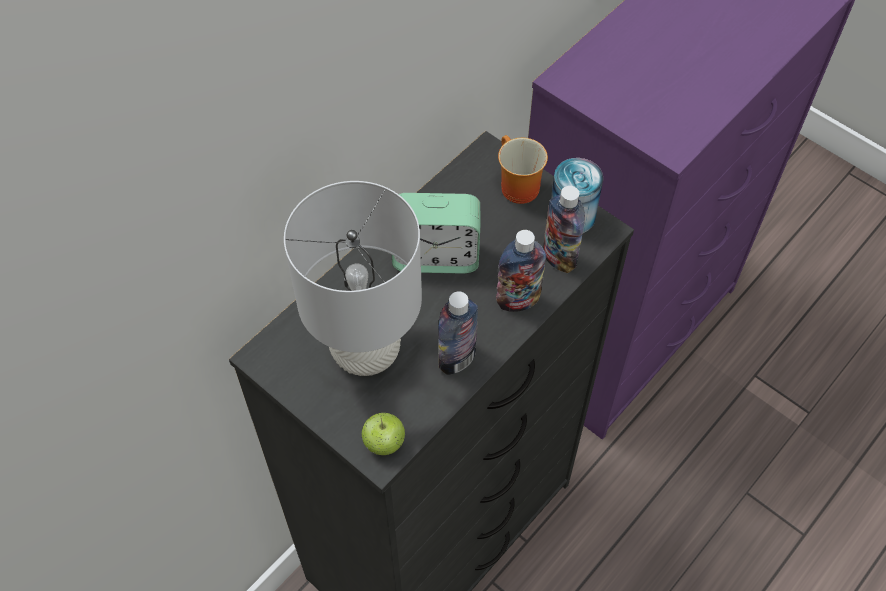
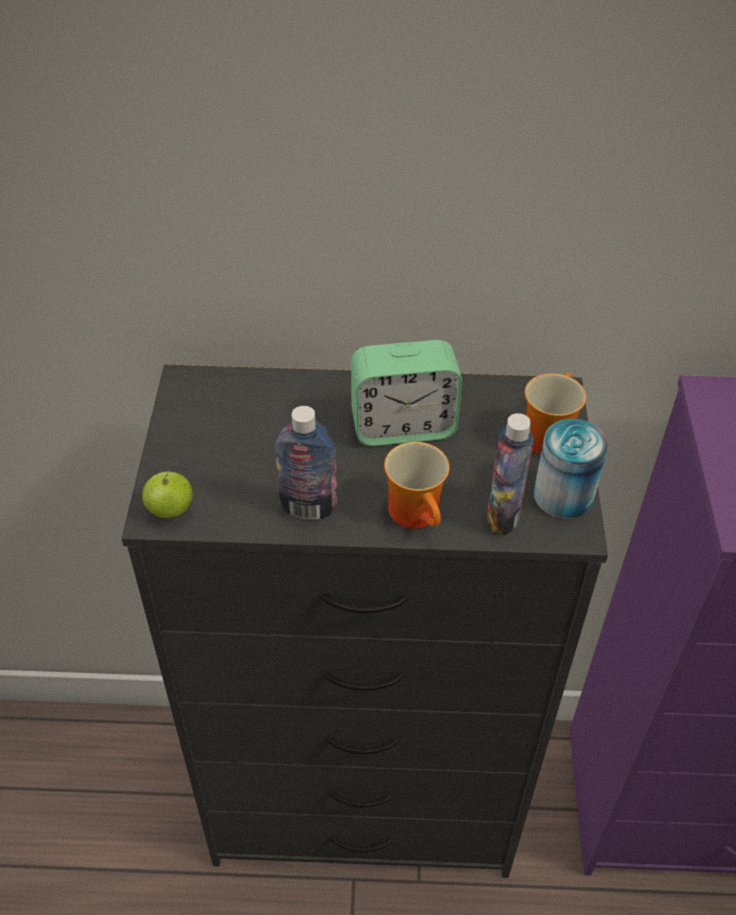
camera: 50 degrees right, 10 degrees down
(369, 351) = (256, 443): grey table lamp -> none
(436, 256) = (403, 426): alarm clock -> alarm clock turned 60 degrees counterclockwise
(518, 300) = (419, 513): bottle -> mug

